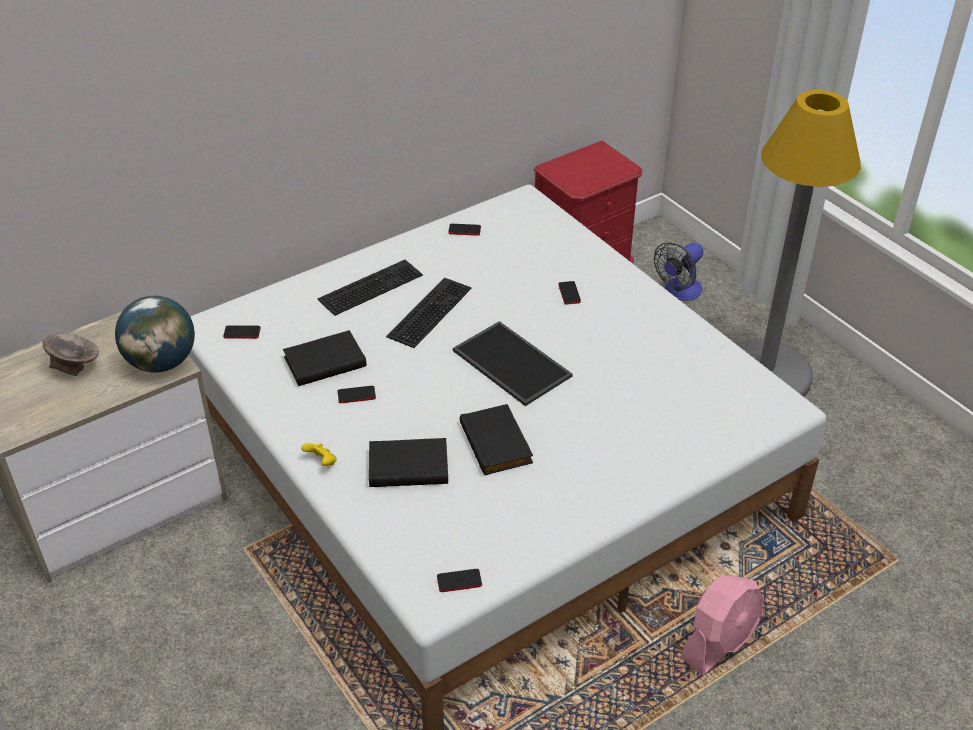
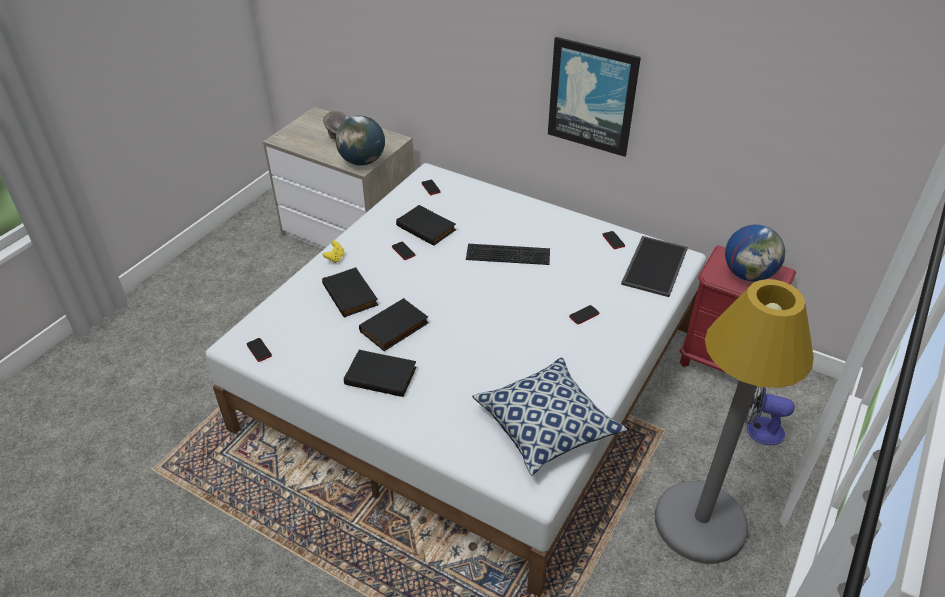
camera: 65 degrees right, 0 degrees up
(370, 286) = (515, 220): keyboard -> none
(375, 91) = (592, 96): none -> picture
(509, 363) = (480, 308): tray -> tray (653, 265)
(571, 476) = (381, 375): none -> black book
(591, 167) = (748, 274): none -> globe
(711, 374) = (546, 426): none -> pillow
(720, 641) = (373, 569): pink fan -> none

